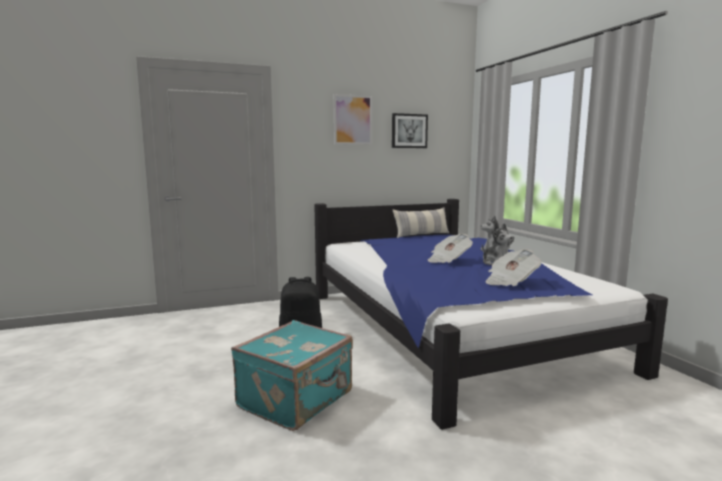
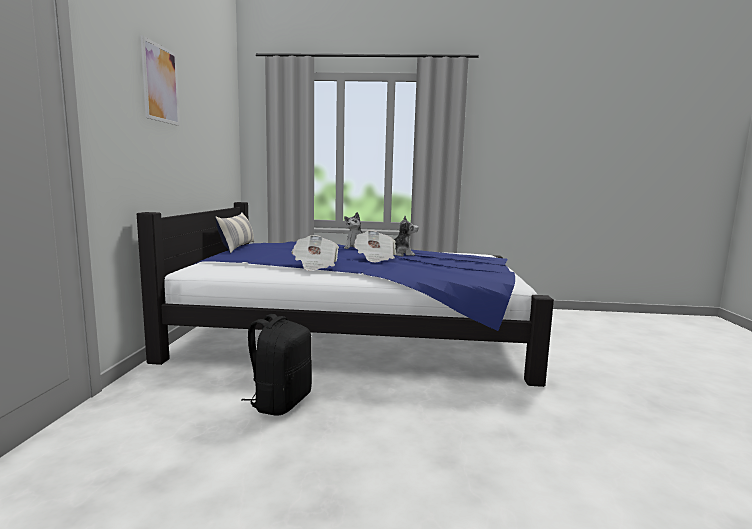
camera: 65 degrees left, 0 degrees up
(297, 400) = (461, 439): turquoise suitcase -> none
(409, 131) = (204, 113): picture -> none
(510, 282) = (465, 261): newspaper -> newspaper (315, 266)

